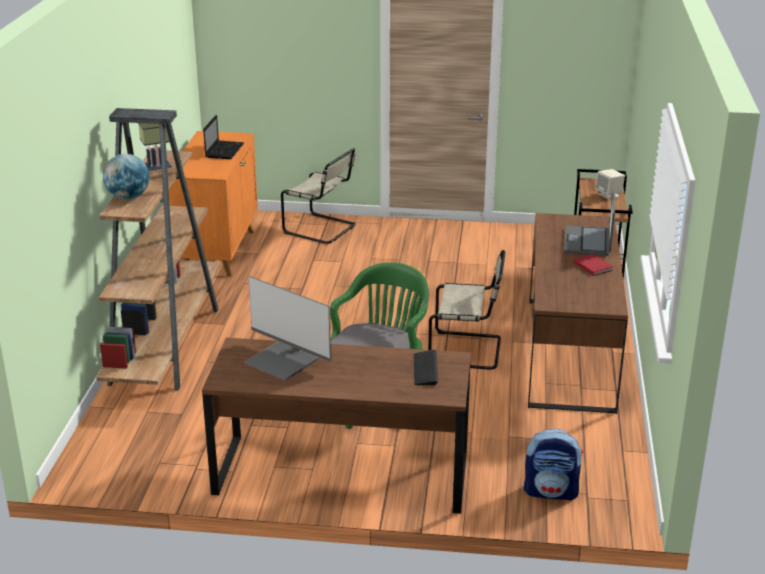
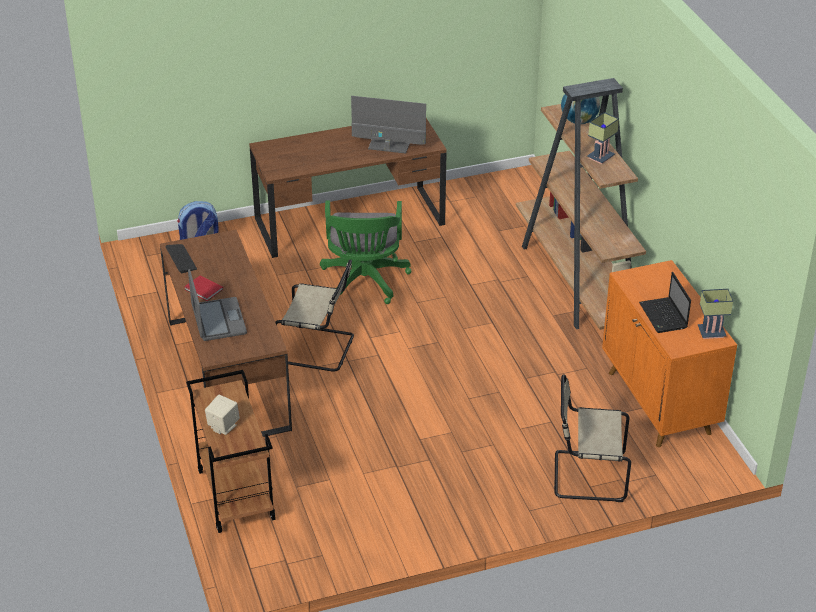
camera: 155 degrees right, 10 degrees up
(203, 138) = (712, 332): none -> table lamp
(425, 369) = (290, 161): keyboard -> keyboard (181, 259)
(468, 351) = (319, 349): beige chair -> beige chair turned 150 degrees counterclockwise

